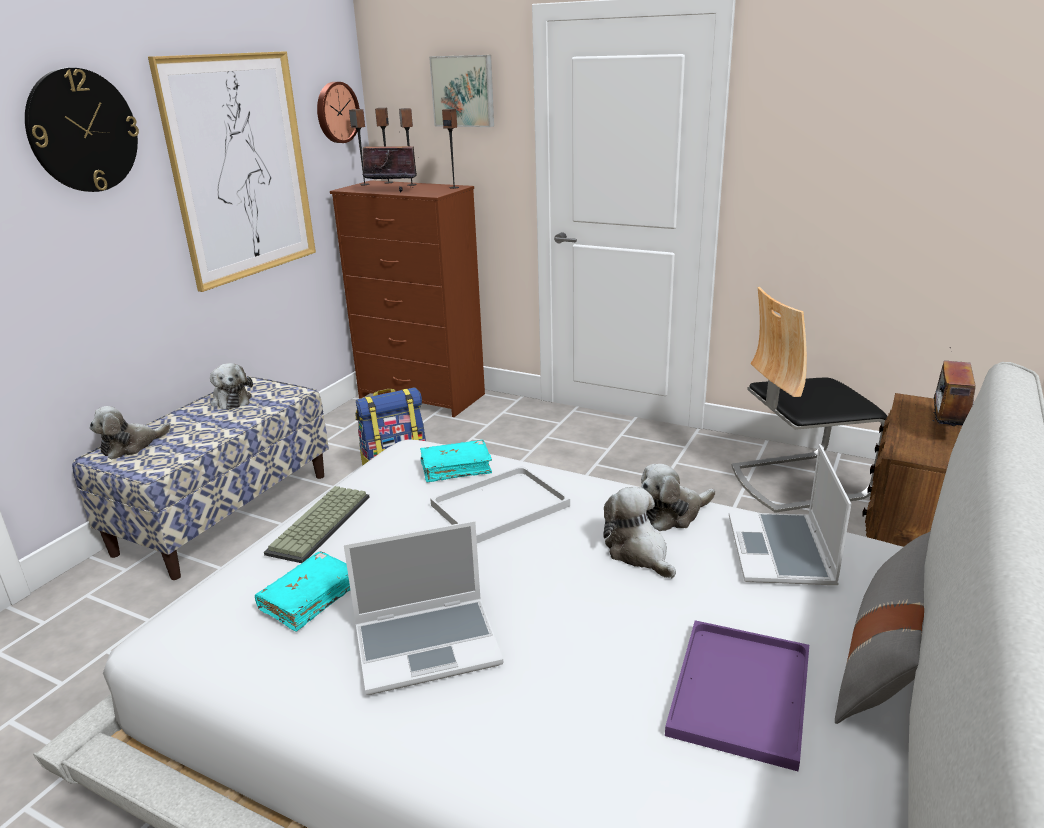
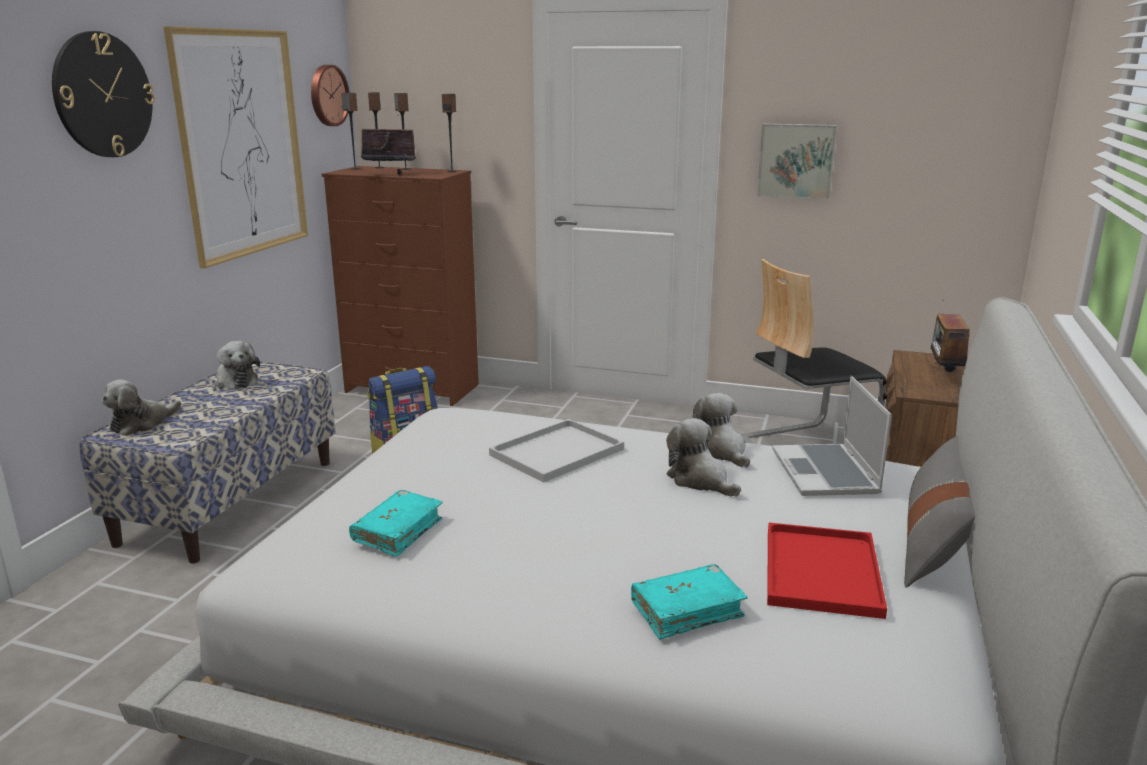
camera: 10 degrees left, 5 degrees down
(321, 525) = (384, 476): keyboard -> none
(429, 645) = (530, 558): laptop -> none
(456, 468) = (501, 425): turquoise book -> turquoise book (687, 611)
(464, 91) = (460, 77): picture -> picture (796, 160)
(673, 514) = (721, 451): plush toy -> plush toy turned 105 degrees clockwise
(742, 695) = (823, 573): purple tray -> red tray

